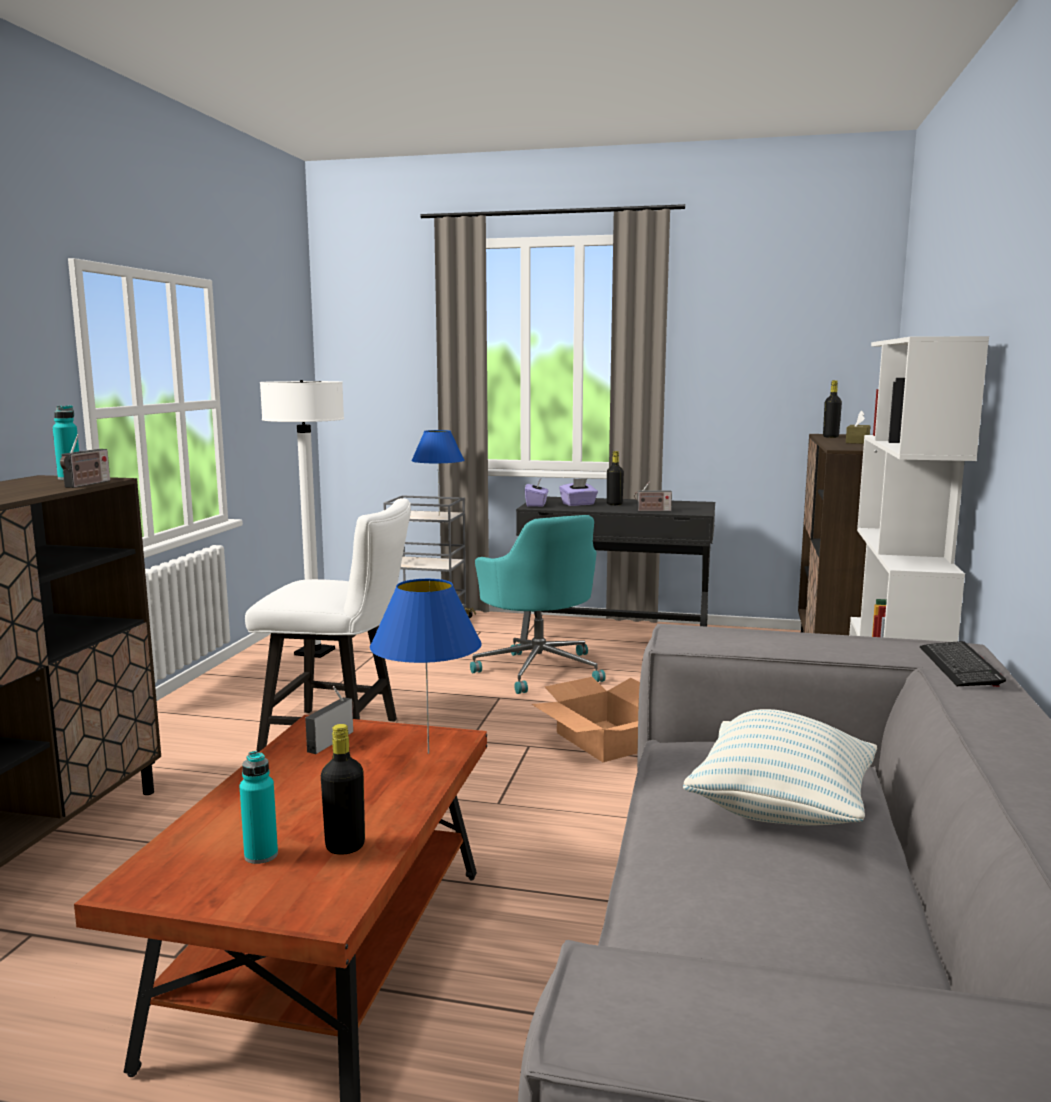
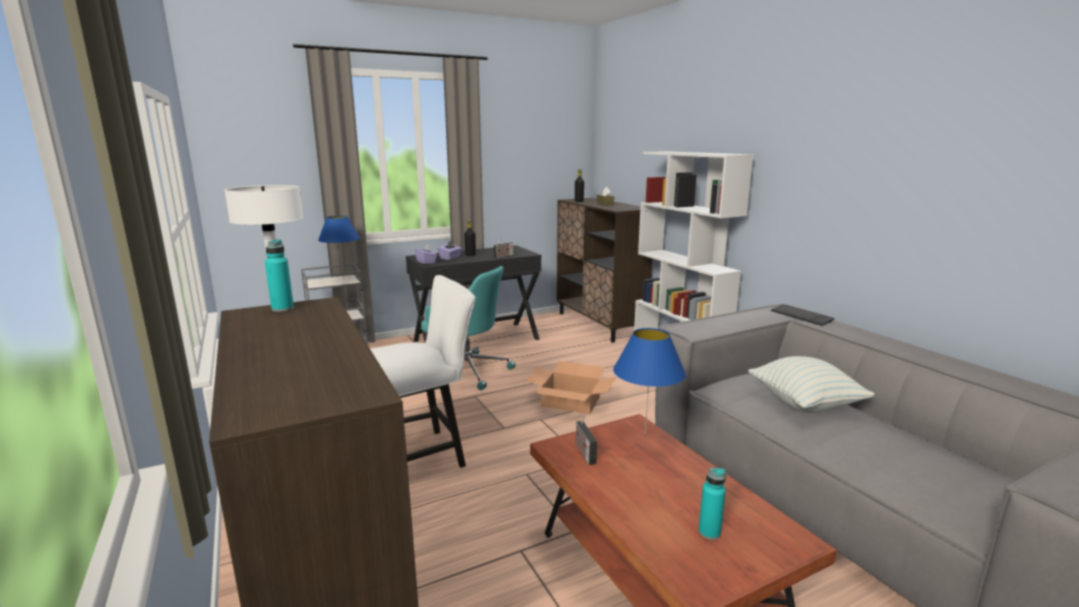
camera: 40 degrees left, 5 degrees up
(86, 484) = (333, 311): radio -> none
(345, 846) = (729, 505): black bottle -> none

